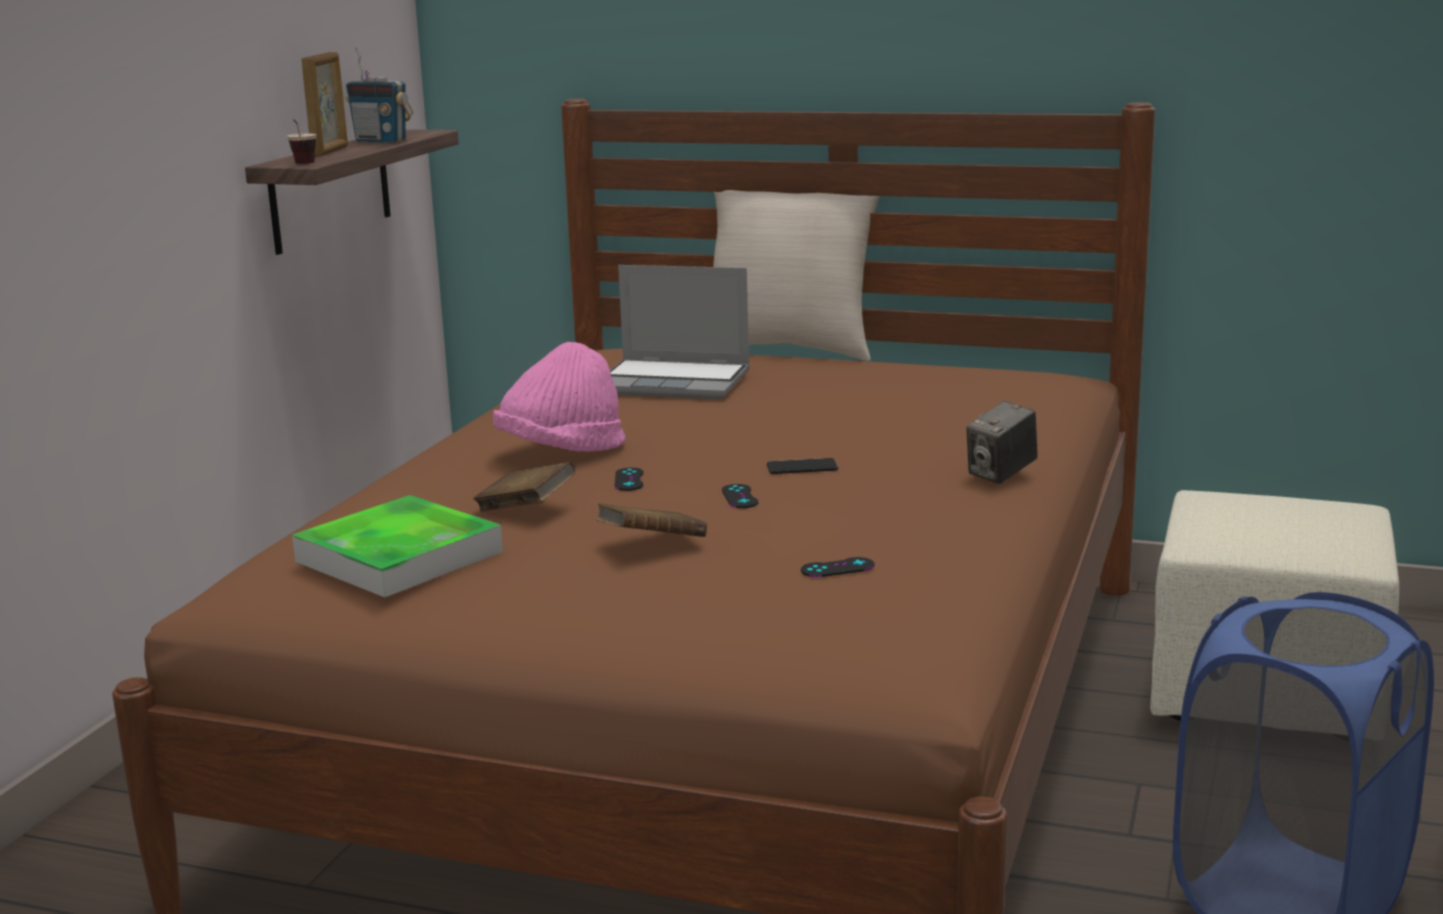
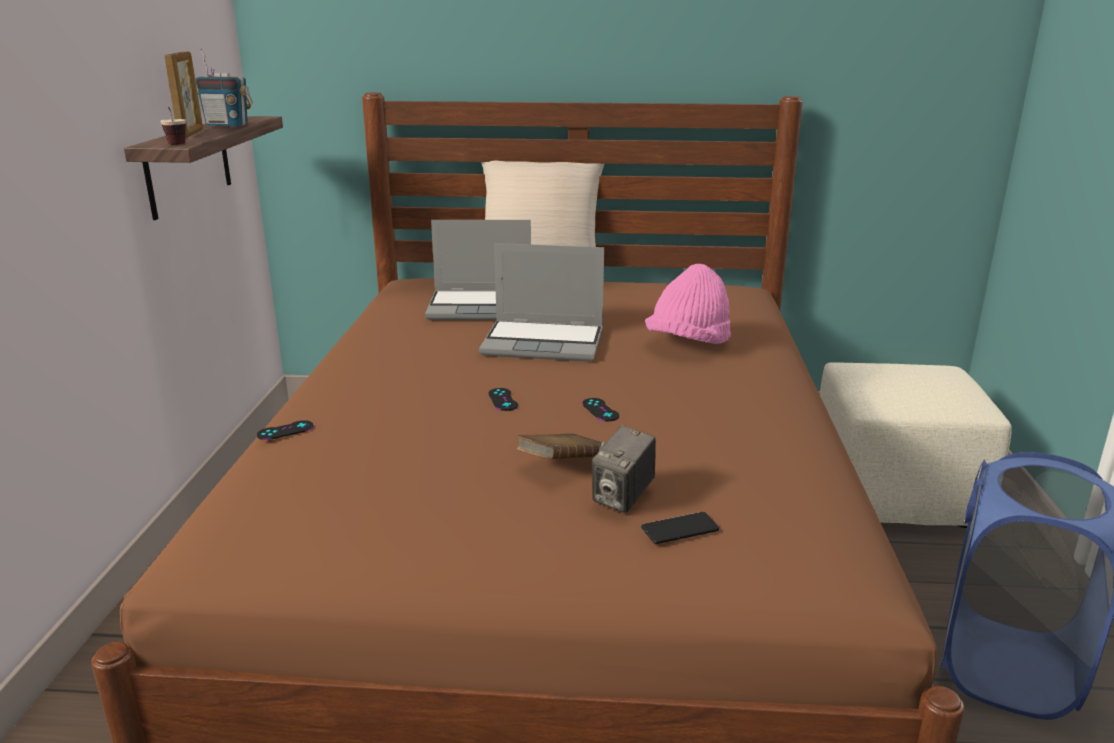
camera: 15 degrees left, 5 degrees up
(399, 556) = (349, 498): tray -> none
(526, 509) = (435, 436): brown book -> none
(561, 452) = (432, 376): pink hat -> pink hat (688, 344)
(726, 425) = (545, 342): none -> laptop
(802, 467) = (628, 378): phone -> phone (680, 529)
(837, 568) = (725, 476): black game controller -> black game controller (285, 430)
(1001, 474) = (774, 374): camera -> camera (623, 498)

